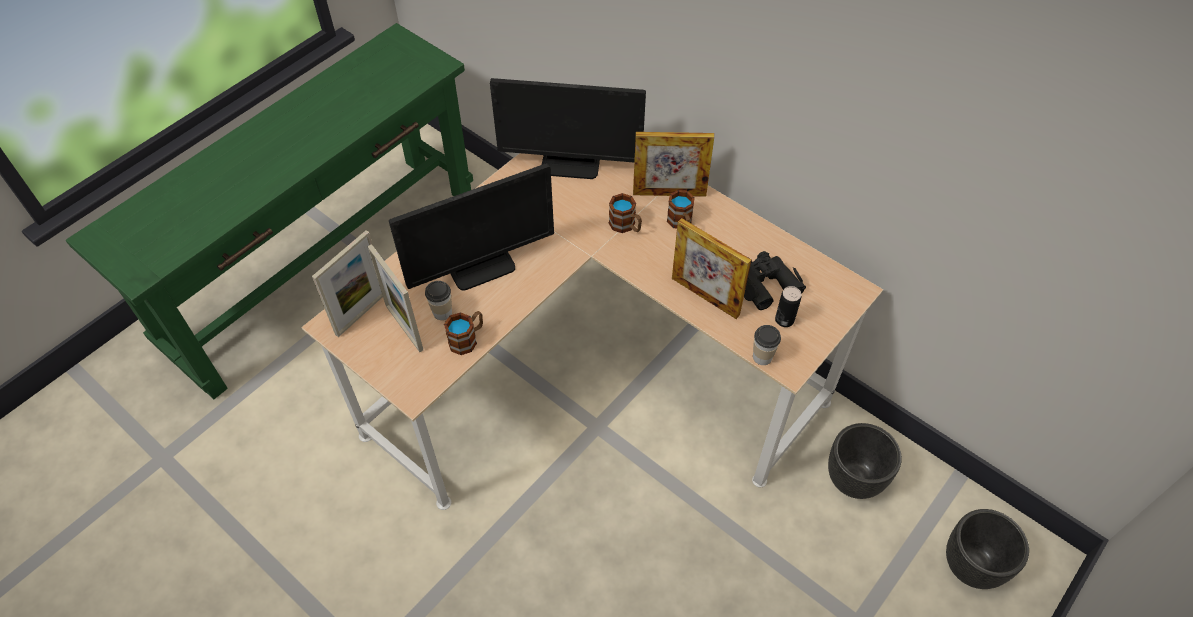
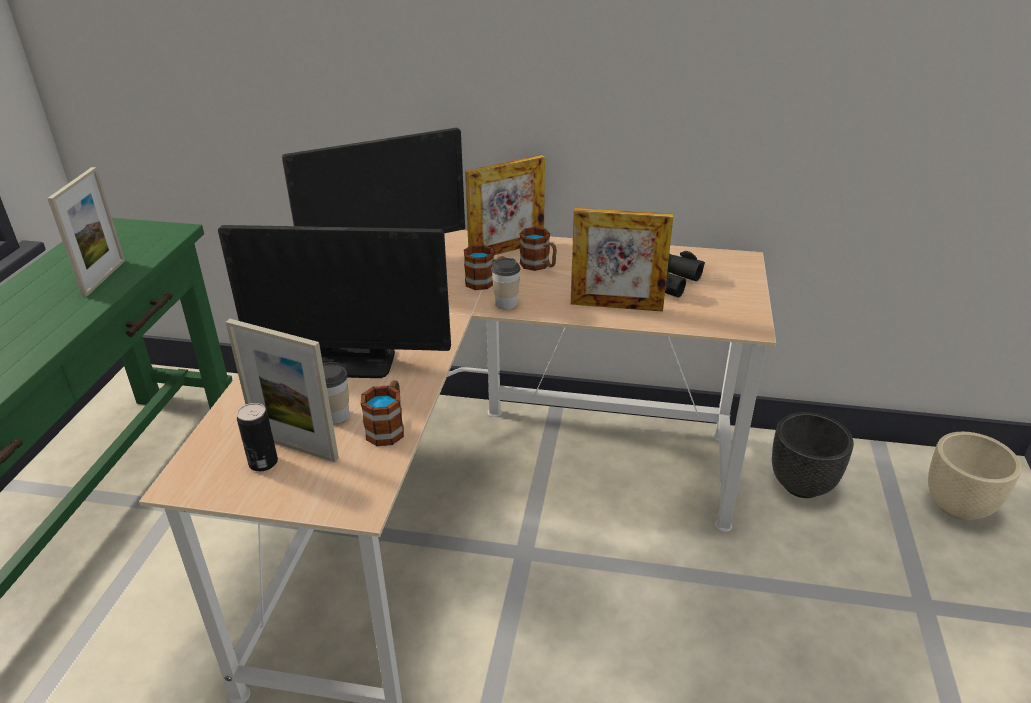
camera: 30 degrees left, 20 degrees down
(361, 313) = (223, 454): picture frame -> picture frame (104, 278)
(481, 266) = (352, 361): monitor -> monitor turned 60 degrees clockwise
(762, 356) = (716, 328): cup -> cup (506, 303)
(784, 320) = (706, 297): can -> can (263, 463)
(972, 566) = (958, 507): black planter -> beige planter

